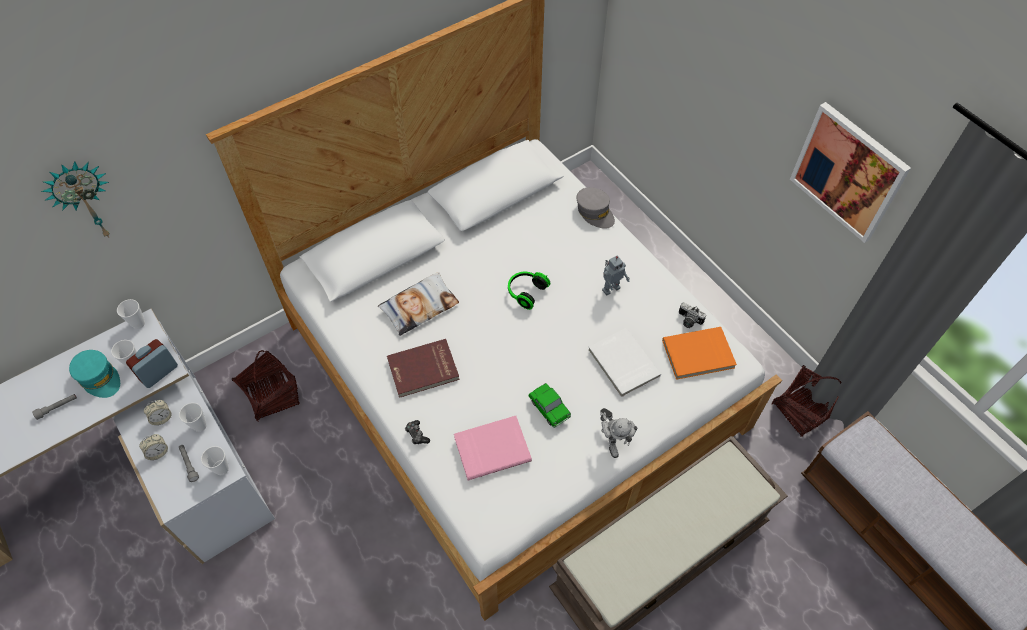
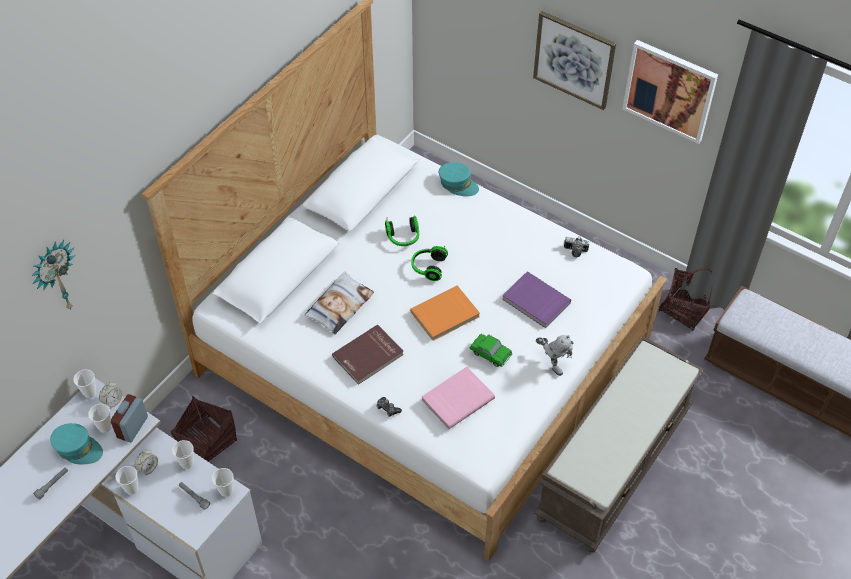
camera: 20 degrees left, 5 degrees down
(136, 435) = (131, 489): none -> cup
(158, 452) = (160, 496): alarm clock -> alarm clock (113, 401)
(515, 253) = (403, 238): none -> headphones
(595, 212) = (458, 184): grey cap -> turquoise cap
(610, 288) = (499, 244): toy robot -> none
(622, 364) = (535, 301): white book -> purple book
(698, 355) = (594, 276): orange book -> orange book (445, 315)
(752, 109) = (574, 59): none -> picture

